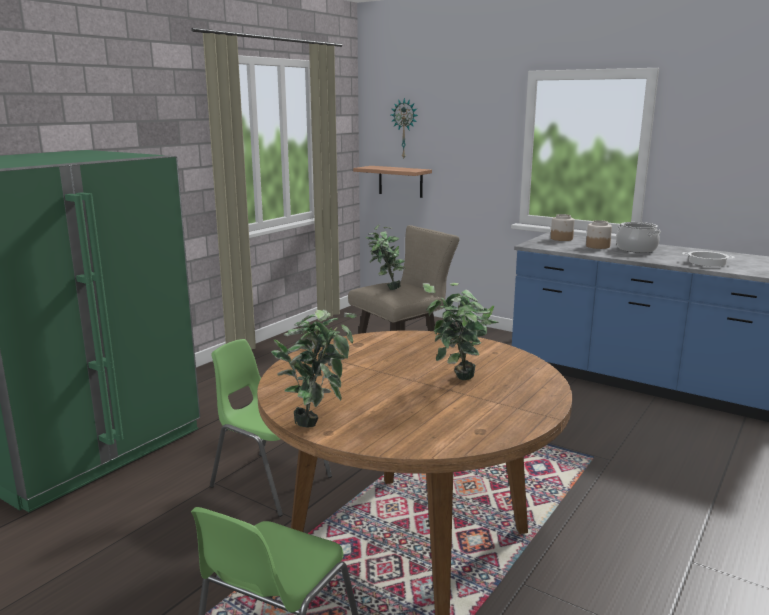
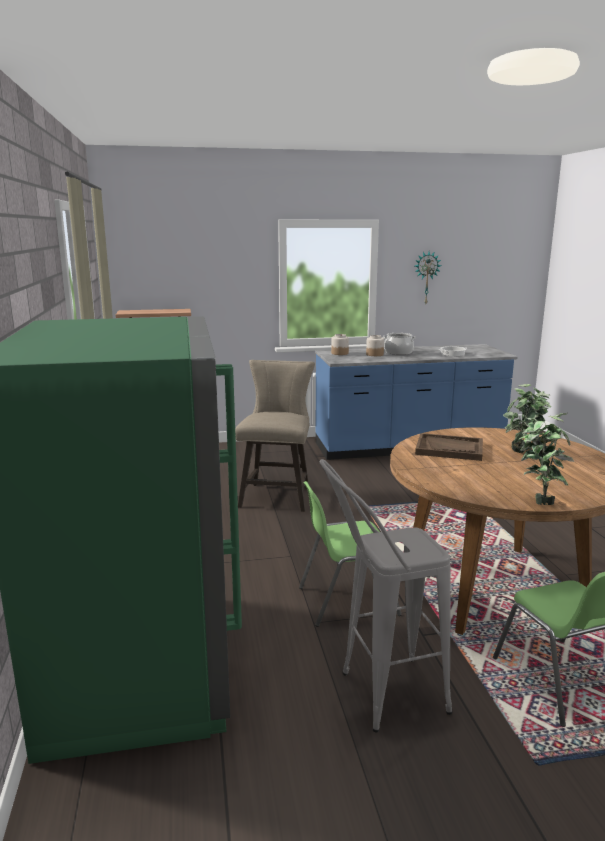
camera: 45 degrees left, 0 degrees up
(138, 557) = (378, 696): none -> grey stool
(386, 289) = (274, 418): potted plant -> none
(401, 351) = (449, 449): none -> brown tray
(405, 128) = (157, 272): wall clock -> wall clock (426, 277)

